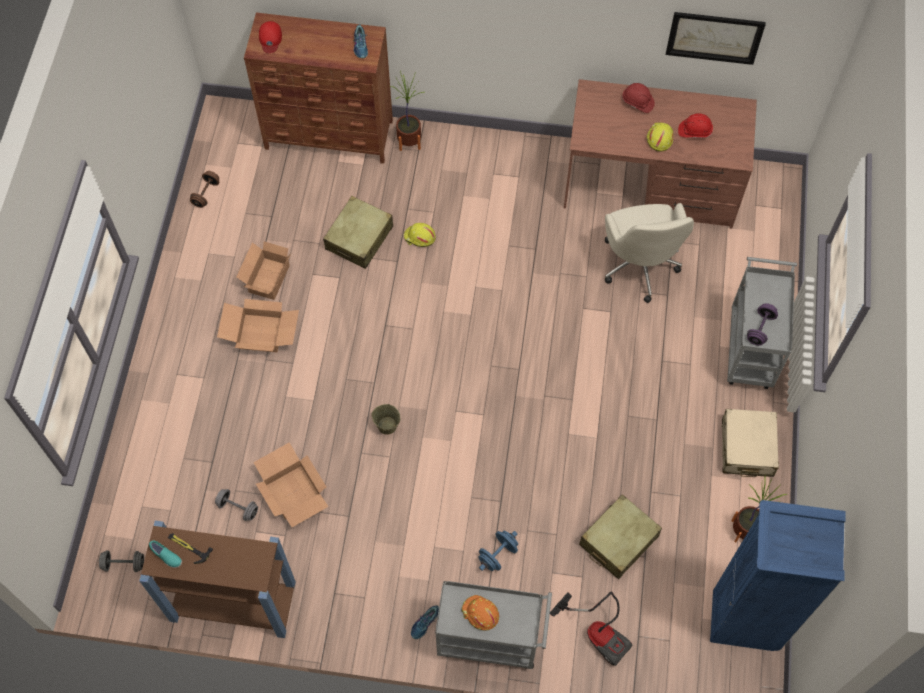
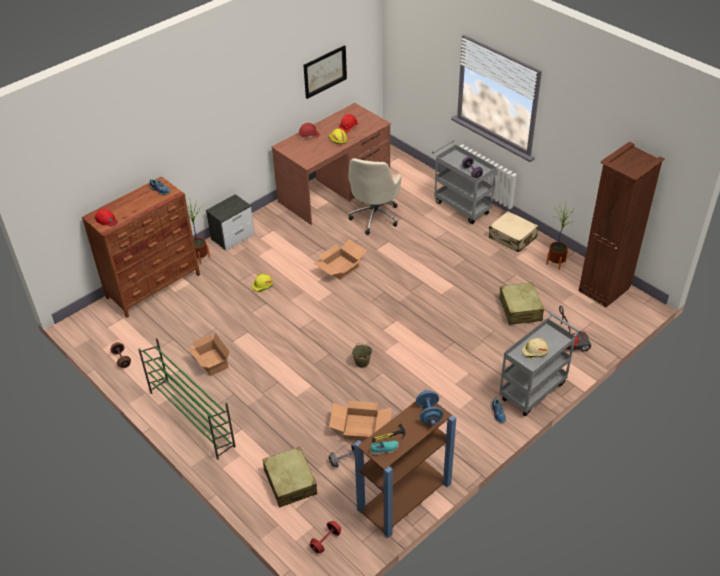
camera: 50 degrees left, 20 degrees down
(124, 564) = (326, 541): grey dumbbell -> red dumbbell
(181, 321) = (191, 418): none -> green shoe rack
(262, 332) = (243, 385): cardboard box -> cardboard box (340, 267)
(359, 238) = (233, 310): beige suitcase -> beige suitcase (290, 482)
(472, 146) = (233, 236): none -> nightstand
(480, 614) = (535, 352): orange hard hat -> beige hard hat
(498, 555) = (485, 360): blue dumbbell -> blue dumbbell (429, 414)
(639, 265) = (374, 217): beige office chair -> beige office chair turned 75 degrees clockwise
(744, 621) = (604, 289): blue cabinet -> brown cabinet

